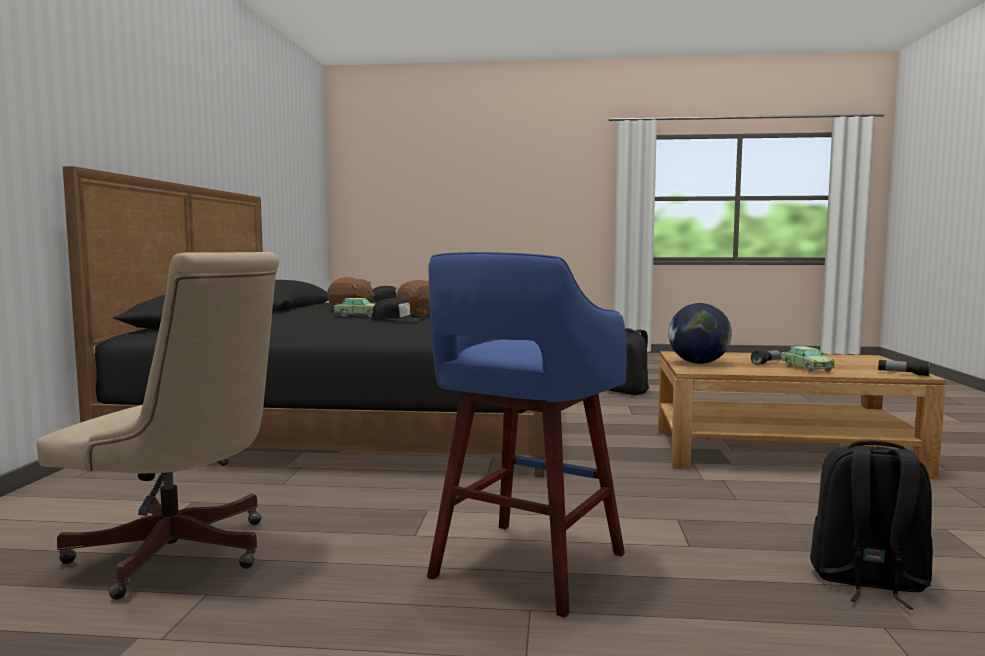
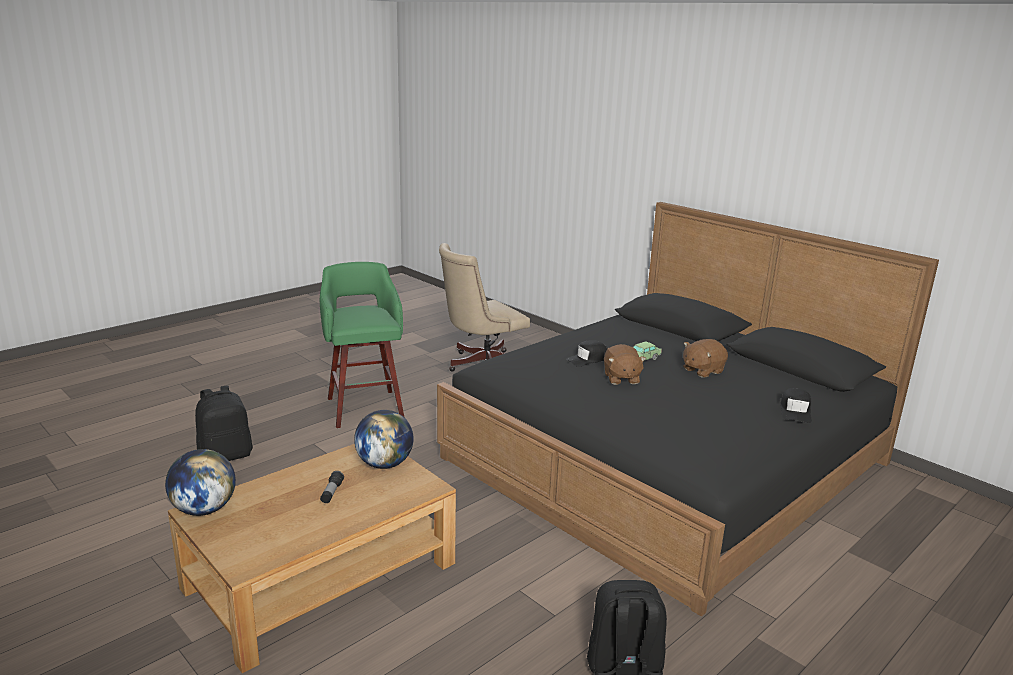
camera: 130 degrees right, 15 degrees up
(525, 568) = (365, 407): blue stool -> green stool
(806, 368) = (291, 488): toy car -> none
(903, 374) = (204, 509): flashlight -> globe

